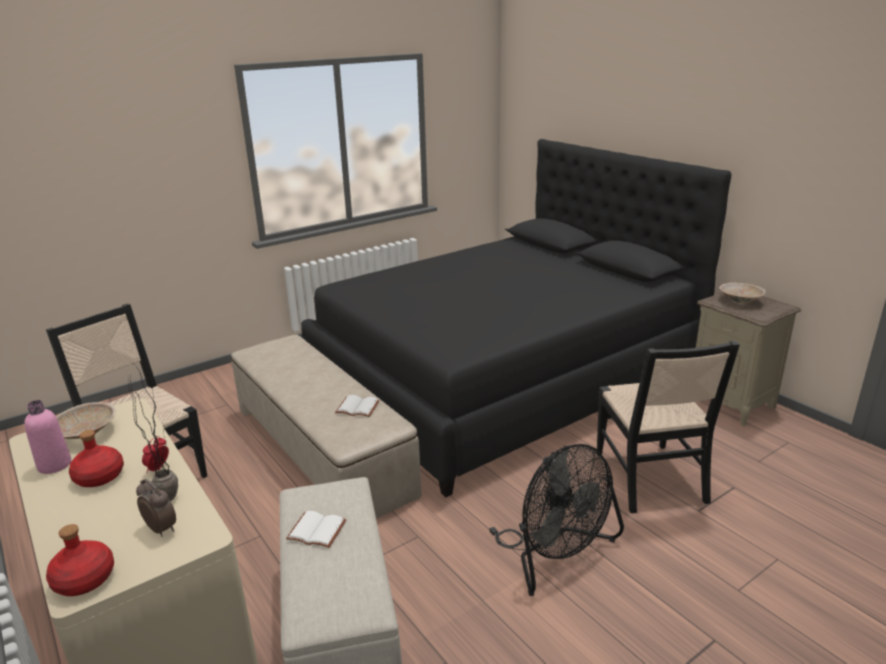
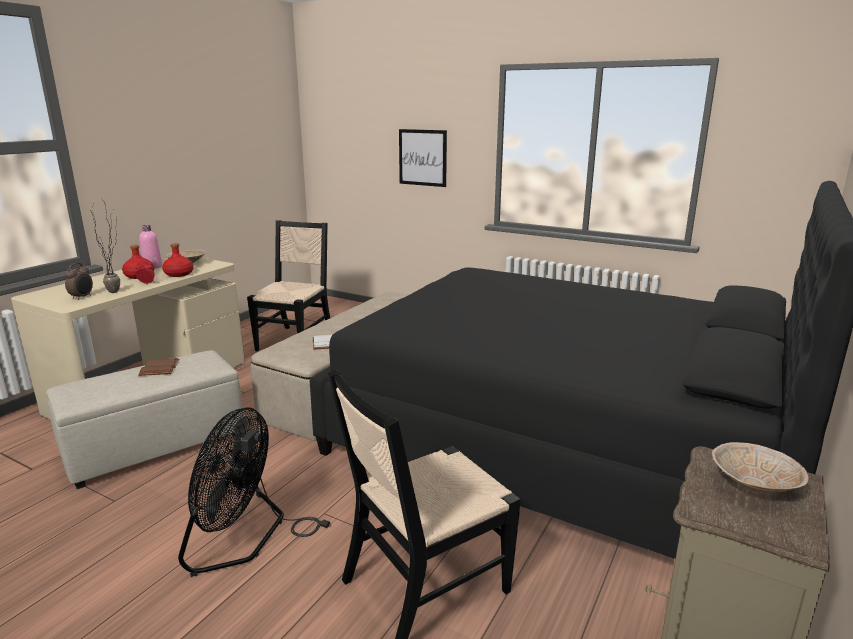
camera: 65 degrees right, 5 degrees down
(85, 579) = (40, 294): red bottle -> red bottle (179, 274)
(151, 186) = (422, 157): none -> picture
(318, 530) = (160, 368): white book -> brown book
(553, 554) = (254, 532): black fan -> black fan turned 75 degrees clockwise

